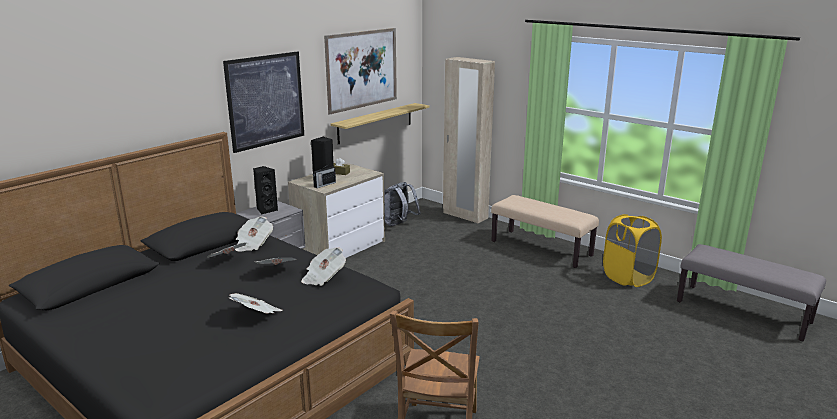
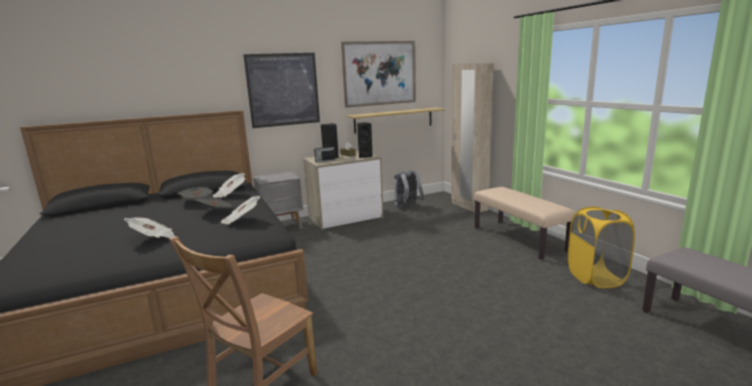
camera: 25 degrees right, 5 degrees down
(266, 210) = (275, 176): black speaker -> black speaker (364, 156)

